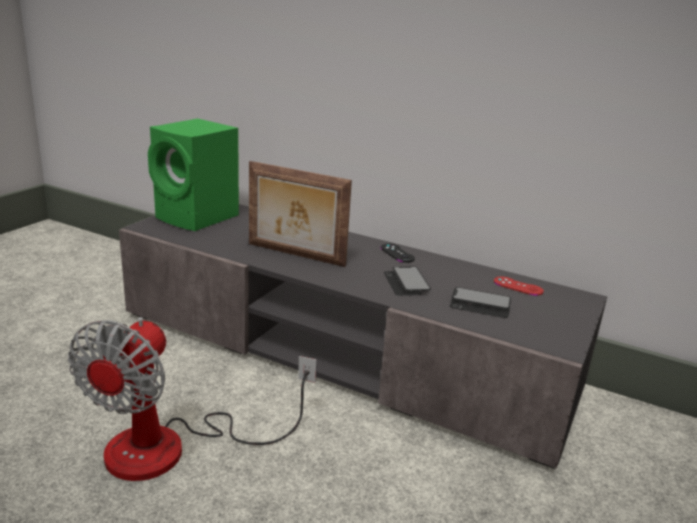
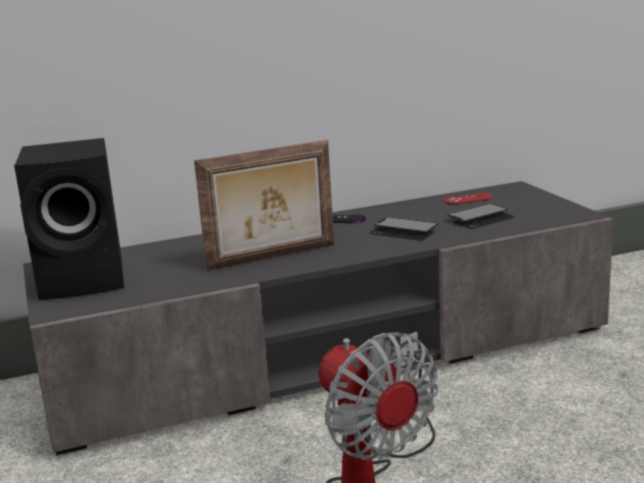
camera: 45 degrees left, 5 degrees down
(198, 218) = (86, 279): green speaker -> black speaker

